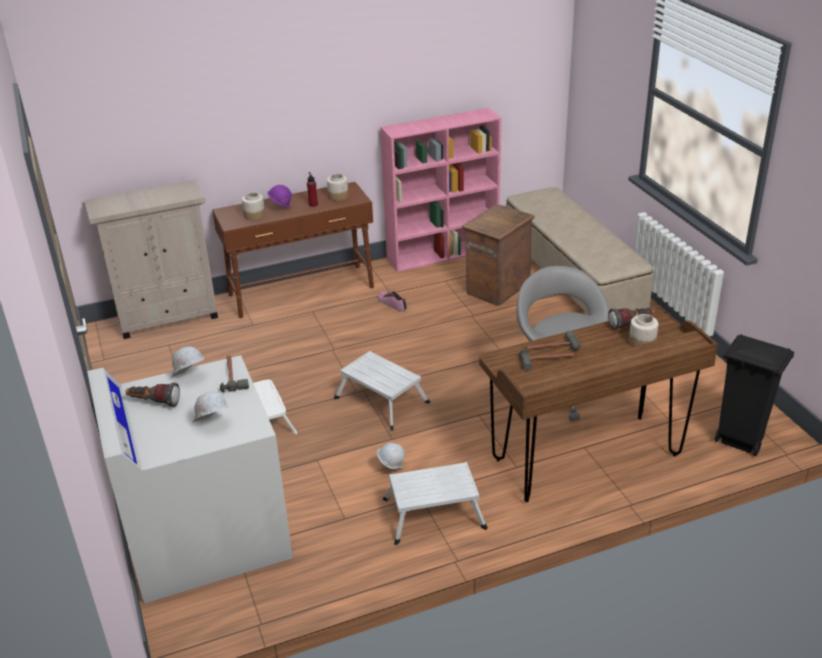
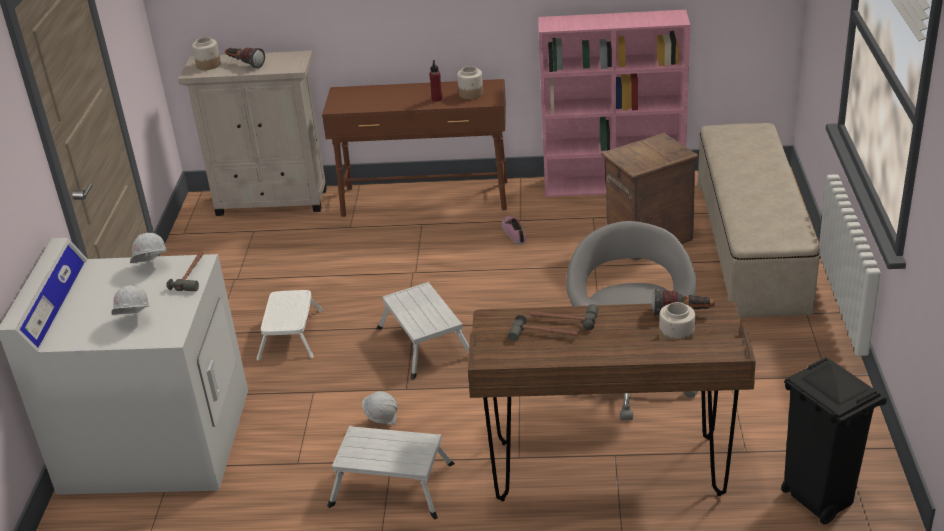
camera: 25 degrees right, 0 degrees up
(154, 403) = (101, 286): flashlight -> flashlight (244, 64)
(255, 215) = (366, 102): jar -> jar (209, 65)
(281, 208) = (400, 97): purple hard hat -> none

